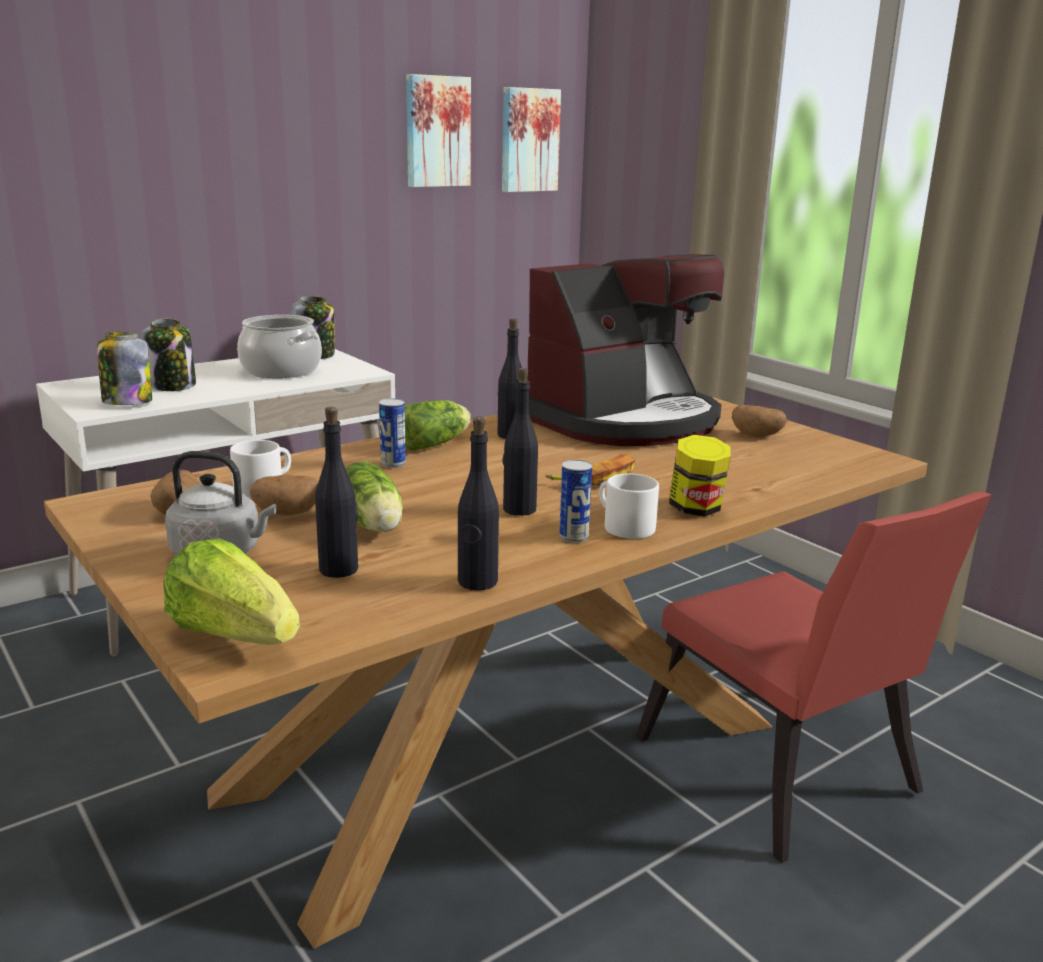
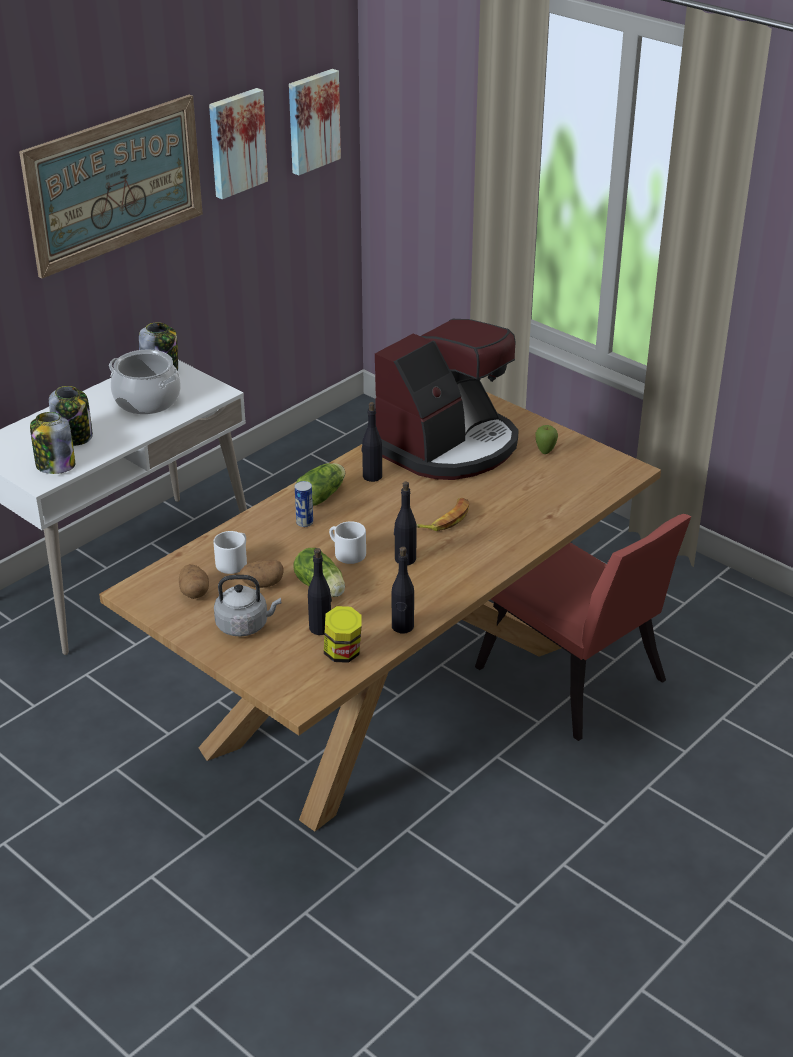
camera: 10 degrees left, 15 degrees up
(234, 635) = (291, 684): lettuce -> none
(280, 126) = (115, 184): none -> picture
(573, 537) = (445, 580): can -> none
(622, 526) = (472, 565): white mug -> white mug (345, 552)
(696, 509) = (514, 543): jar -> jar (343, 654)
(757, 435) = (545, 452): potato -> apple

